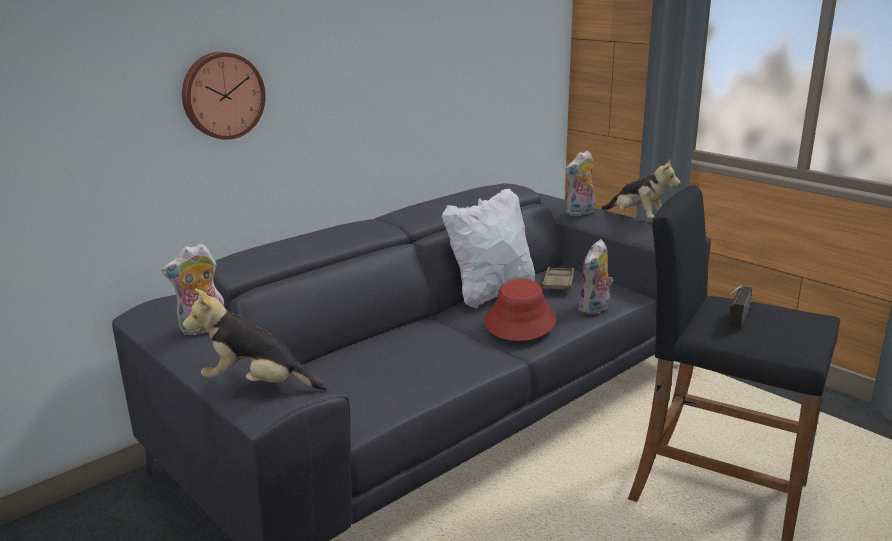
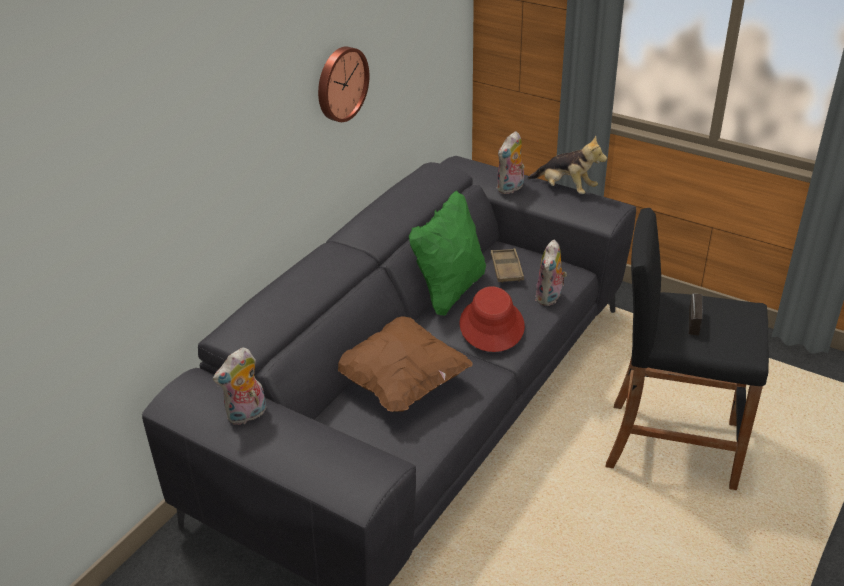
camera: 15 degrees left, 15 degrees up
(222, 95) = (202, 176): wall clock -> wall clock (340, 83)
(257, 385) = (339, 473): plush toy -> none
(398, 351) = (401, 383): none -> brown pillow
(491, 292) = (450, 291): white pillow -> green pillow

